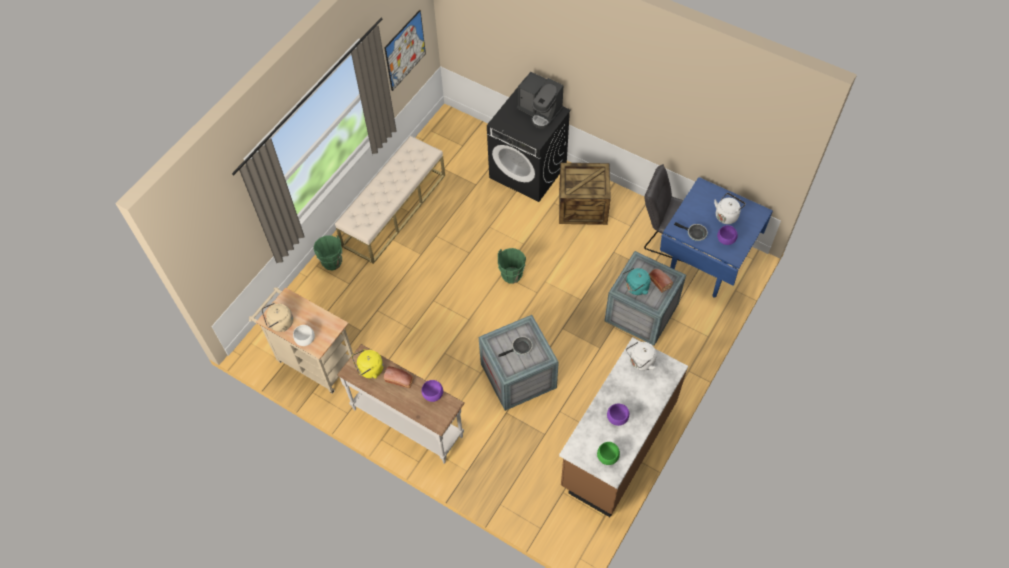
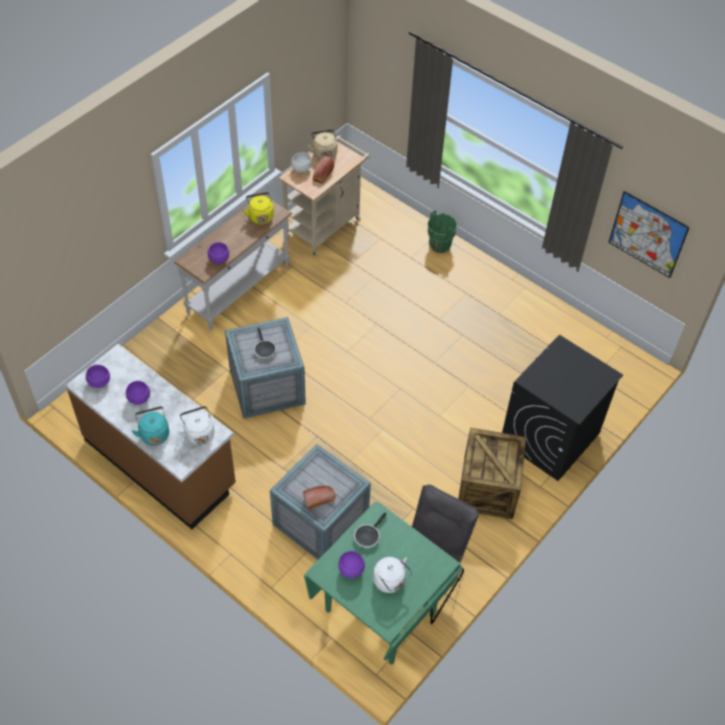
camera: 95 degrees right, 5 degrees down
(394, 210) = (503, 301): beige bench -> none
(400, 380) = (242, 237): bread -> bread (322, 175)
(511, 275) = (396, 398): green bucket -> none
(540, 111) = (578, 391): coffee machine -> none
(607, 457) = (100, 382): green bowl -> purple bowl
(635, 288) = (316, 472): turquoise kettle -> turquoise kettle (154, 433)
(706, 263) = (379, 613): blue dining table -> green dining table

